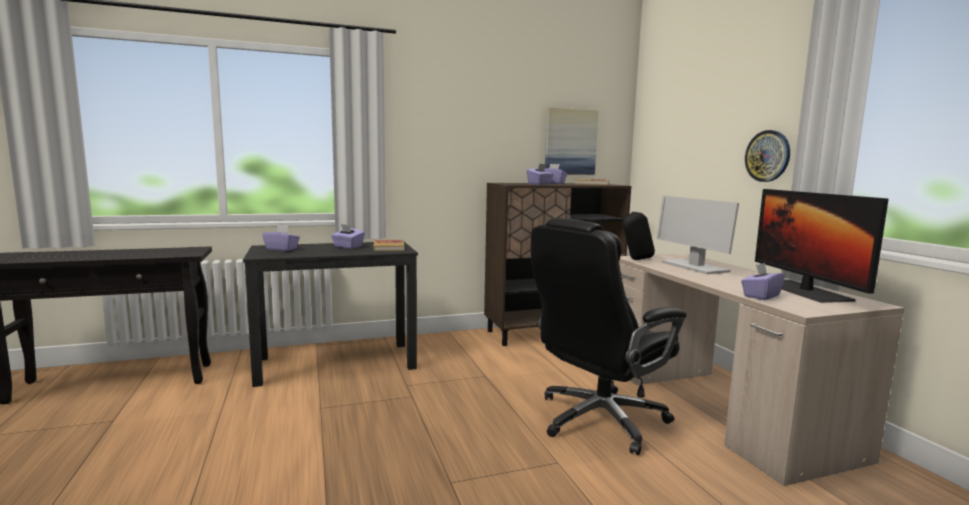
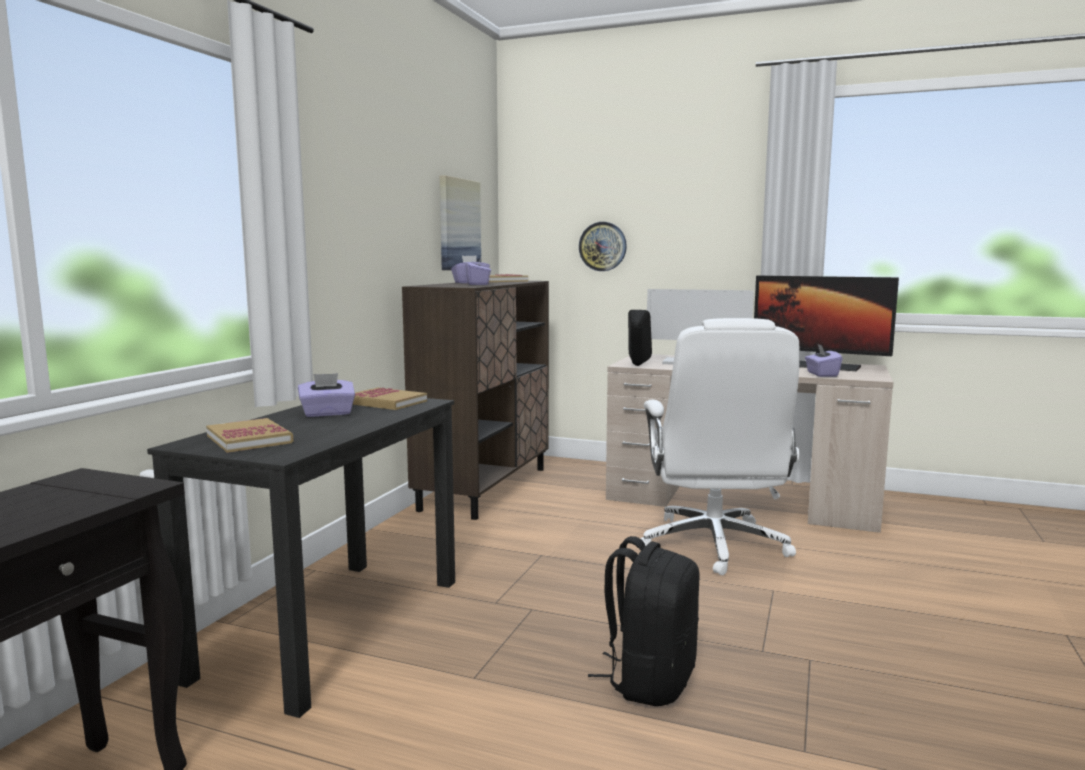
camera: 50 degrees left, 0 degrees up
(282, 249) = (249, 439): purple tissue box -> book
(365, 454) = (649, 680): none -> black backpack
(598, 420) = (714, 545): black office chair -> white office chair
(768, 156) = (715, 243): wall clock -> wall clock (602, 246)

